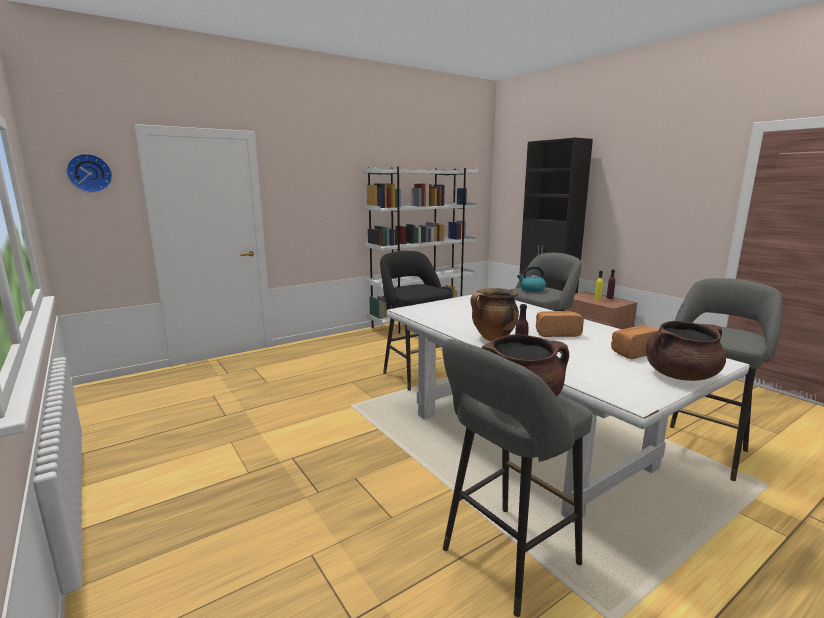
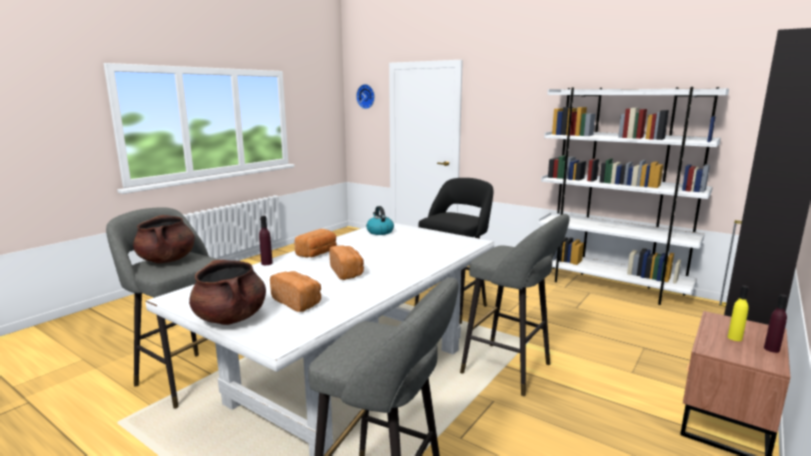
camera: 70 degrees right, 0 degrees up
(493, 338) = (318, 253): cooking pot -> bread
(531, 290) = (505, 251): kettle -> kettle (379, 232)

